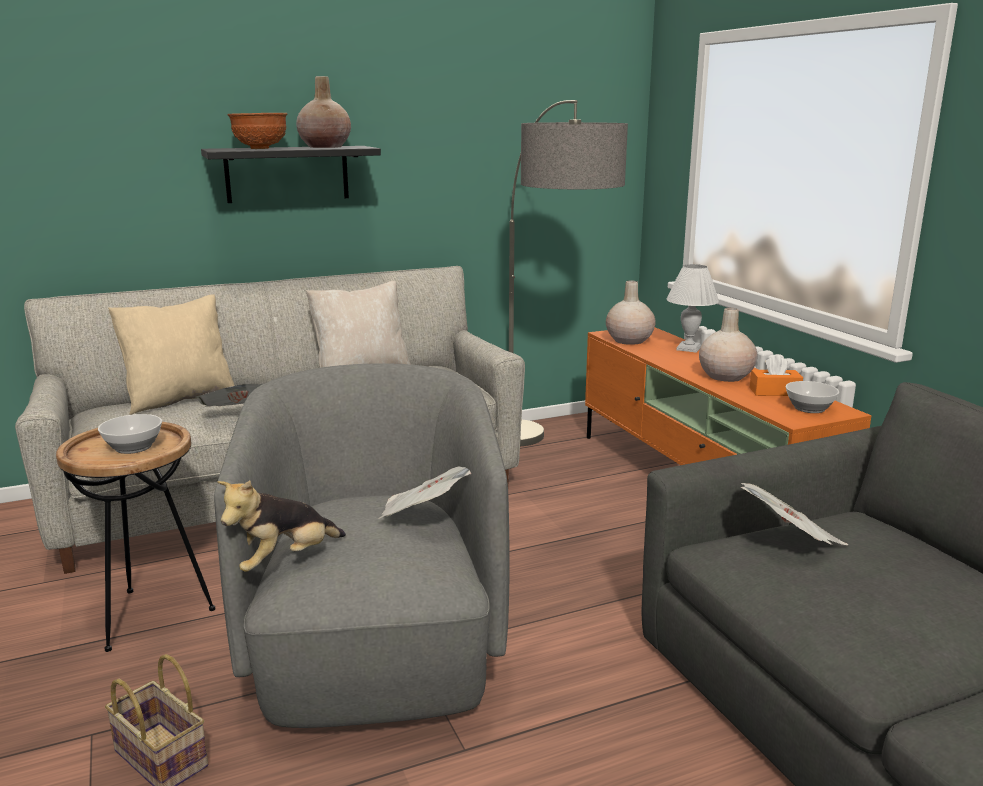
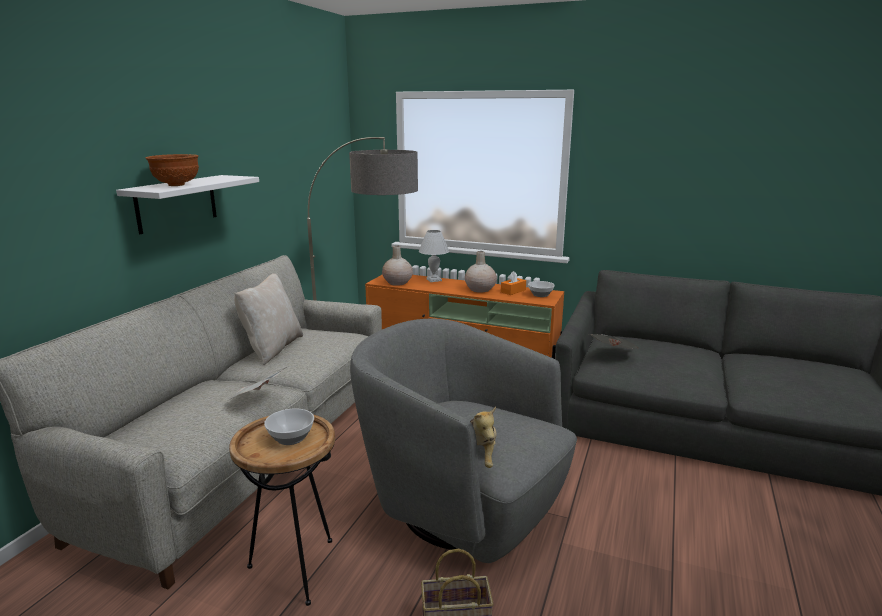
camera: 45 degrees left, 0 degrees up
(180, 399) = (170, 408): beige pillow -> none
(287, 174) = (177, 203): black shelf -> white shelf
(325, 147) = (211, 179): beige vase -> none
(426, 514) = (485, 404): newspaper -> none

